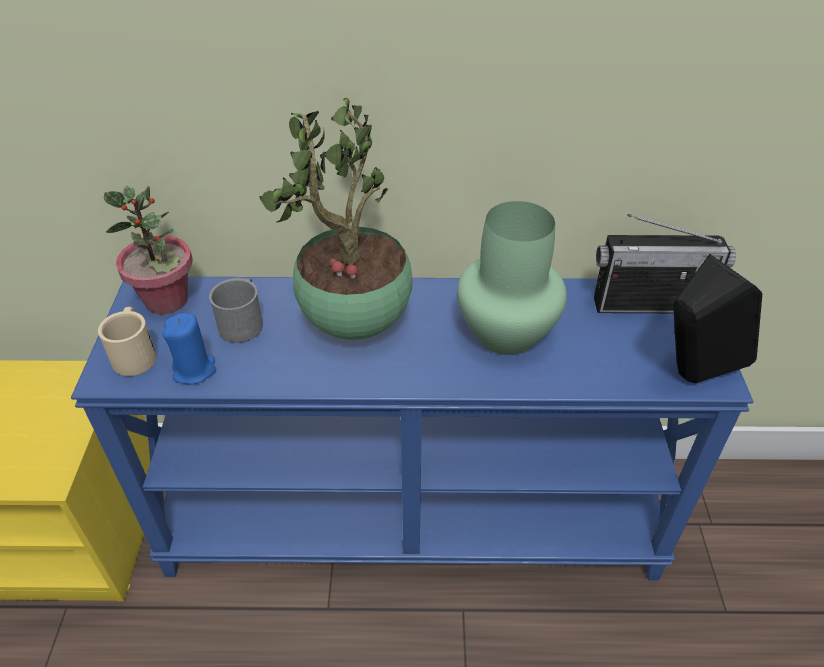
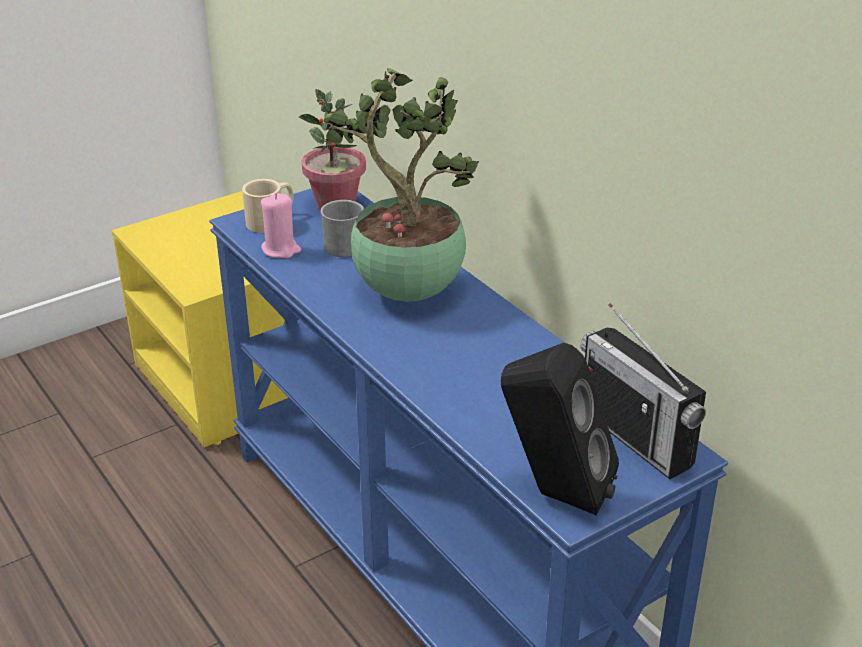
camera: 55 degrees right, 10 degrees down
(194, 370) = (281, 250): blue candle -> pink candle
(504, 333) = (486, 368): green vase -> none

